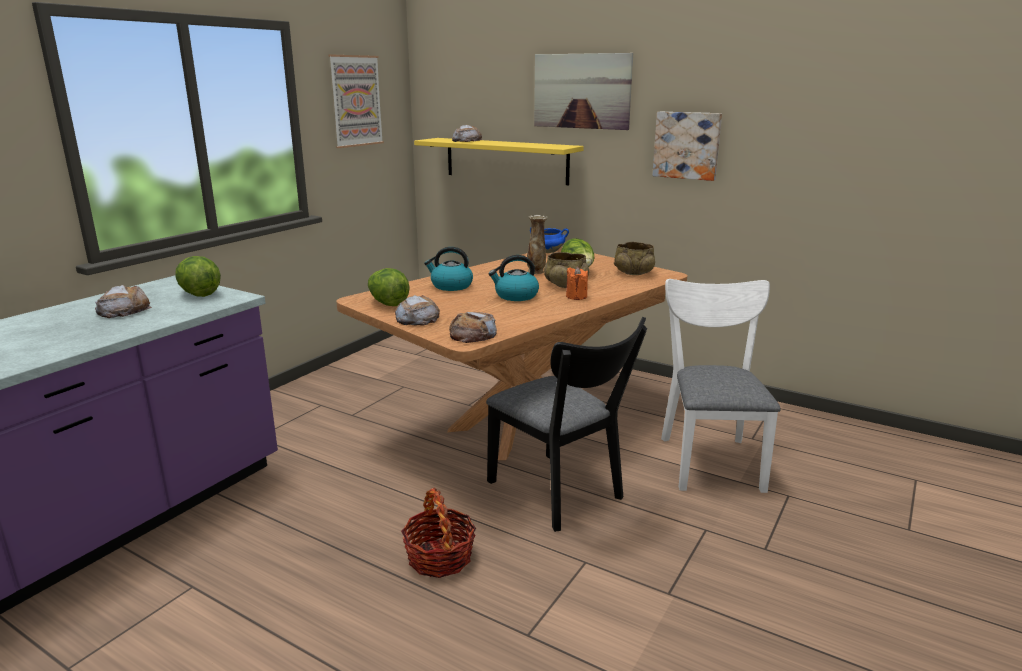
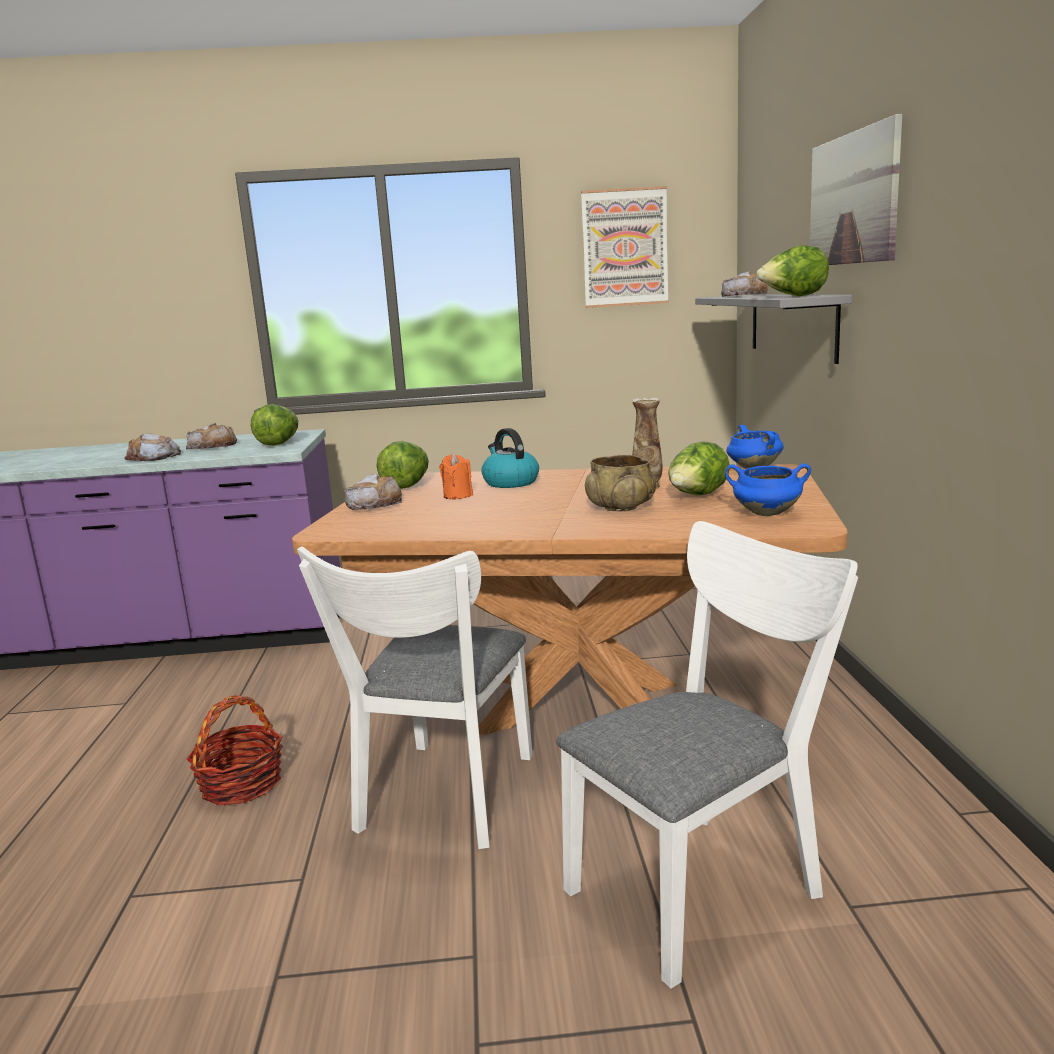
camera: 55 degrees right, 5 degrees down
(472, 334) = (351, 529): bread -> bread (153, 457)
(506, 160) = (791, 325): yellow shelf -> grey shelf
(515, 296) = (524, 505): kettle -> none
(550, 146) = (793, 296): none -> lettuce
(560, 494) = (442, 800): black chair -> white chair
(576, 296) = (579, 522): orange candle -> orange candle (458, 496)
(634, 273) = (766, 514): beige bowl -> blue cooking pot
(687, 145) = (956, 282): picture -> none

